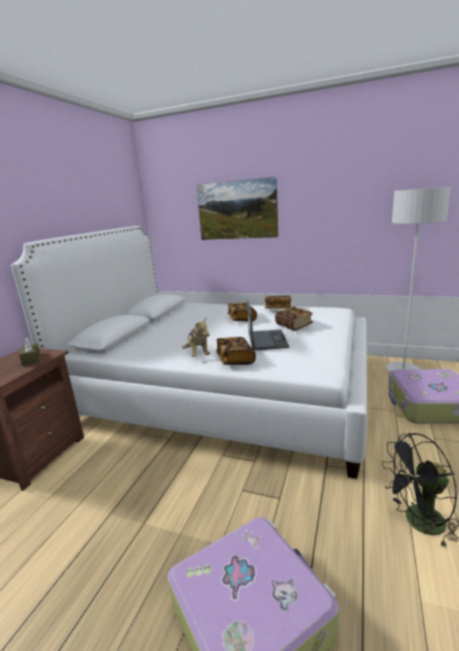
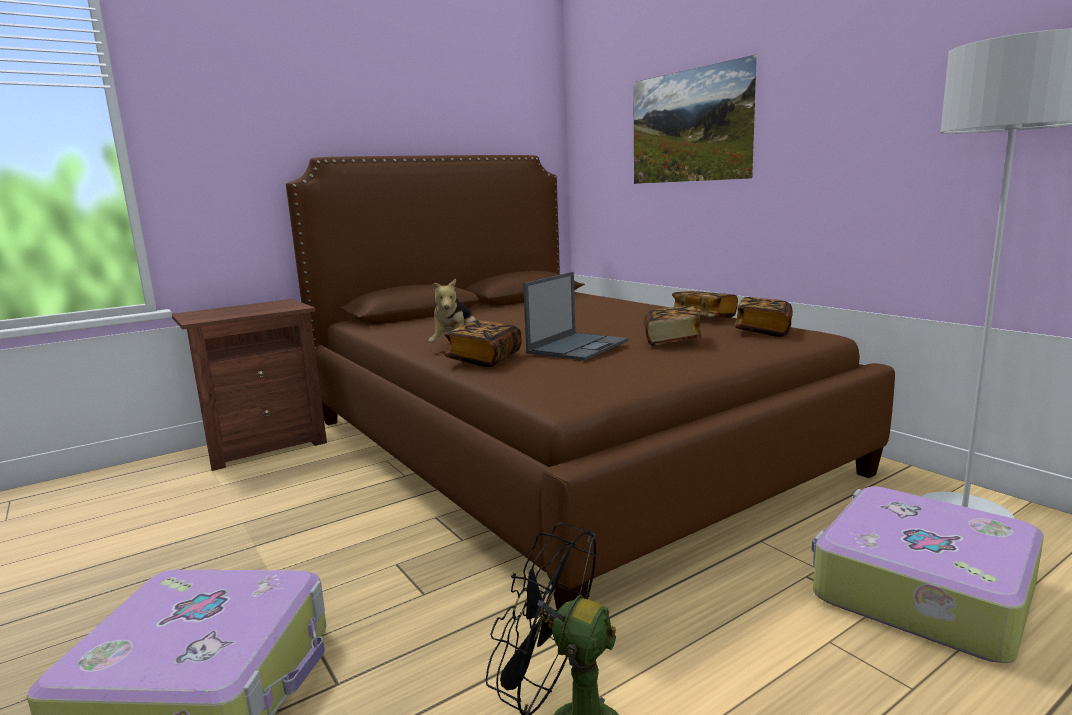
camera: 35 degrees right, 5 degrees down
(31, 359) = (270, 308): brown tissue box -> none
(223, 390) = (557, 444): white bed -> brown bed
(241, 318) = (613, 320): book -> book (763, 331)

